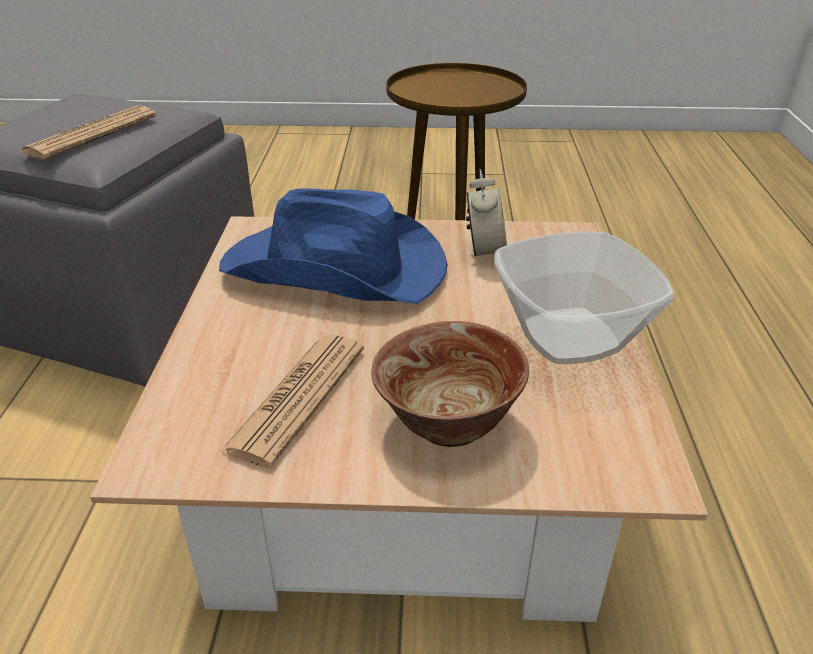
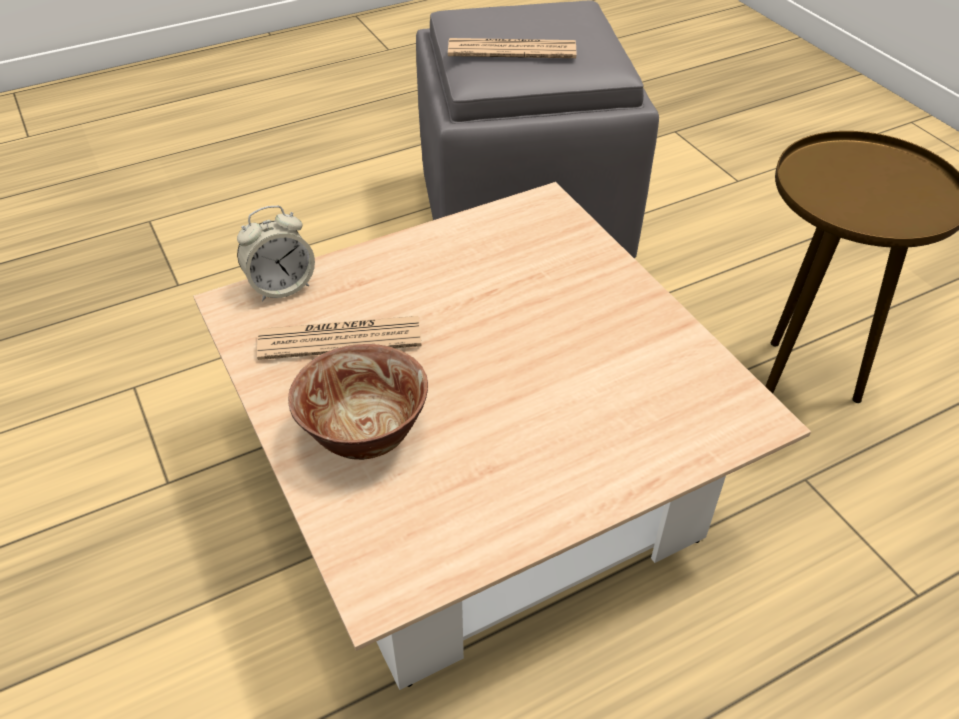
camera: 60 degrees right, 10 degrees up
(337, 269) = (527, 280): blue hat -> none
(485, 252) = (649, 362): alarm clock -> alarm clock (281, 286)
(567, 336) = (548, 473): bowl -> none

